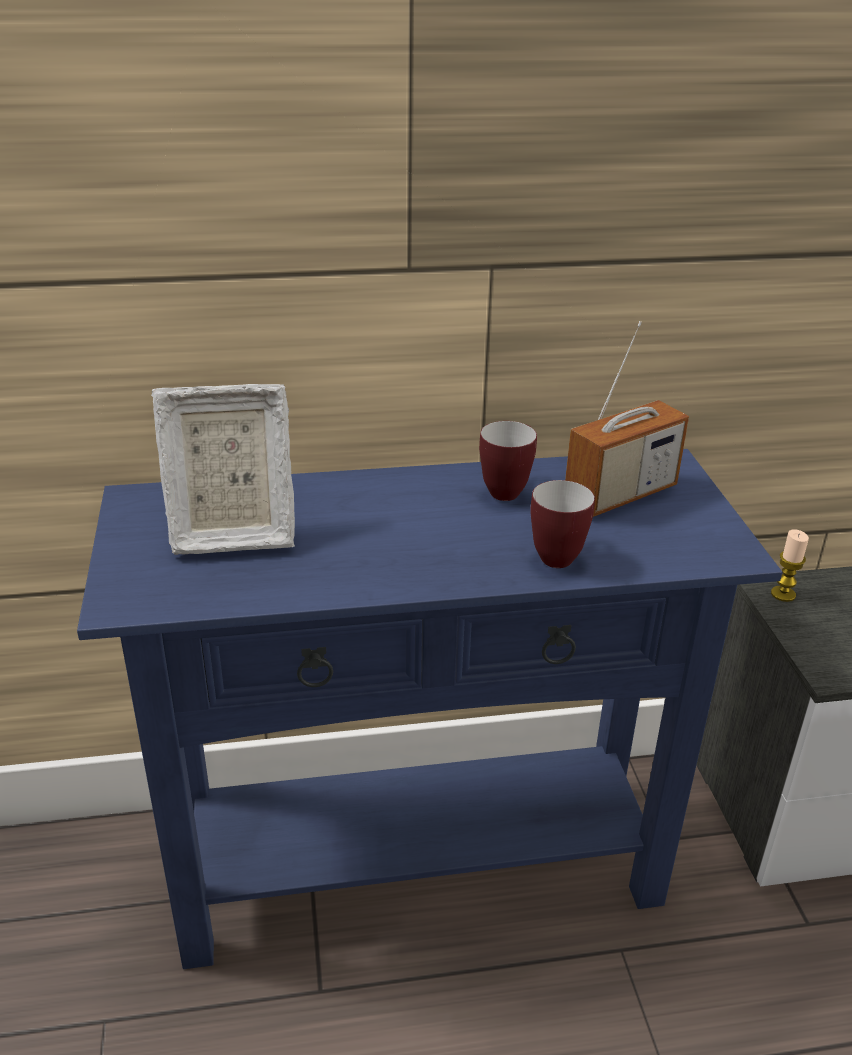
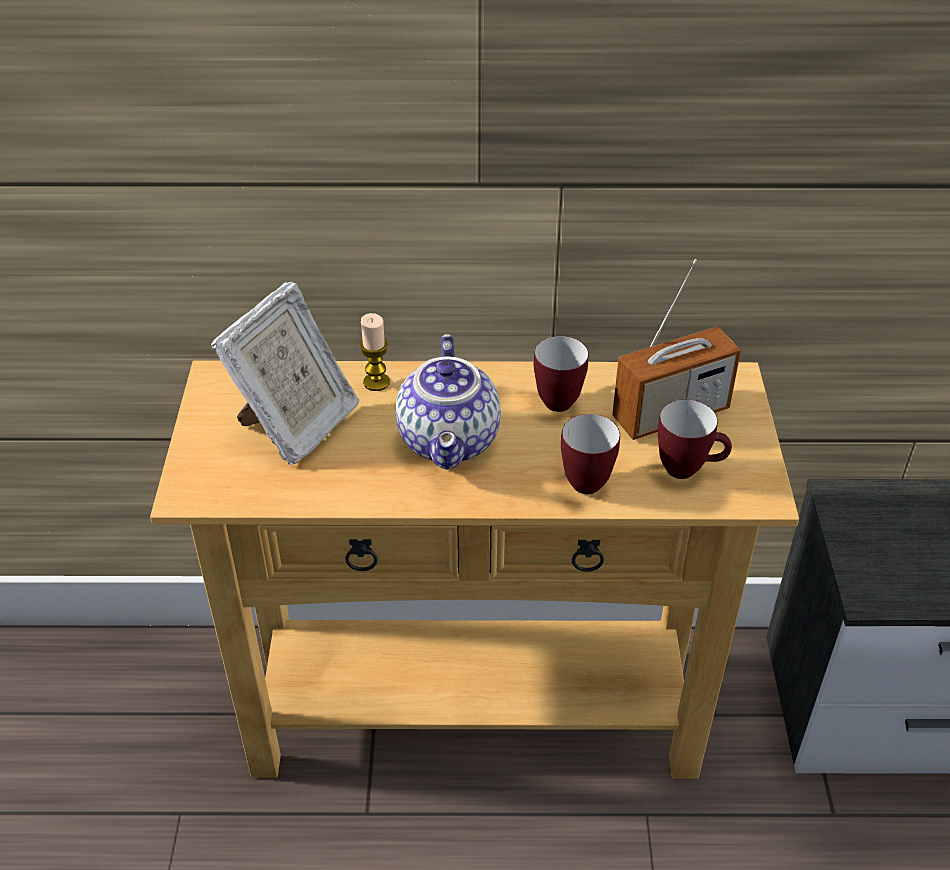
camera: 10 degrees right, 10 degrees up
(231, 533) = (296, 425): picture frame -> picture frame turned 60 degrees counterclockwise
(403, 534) = (451, 442): none -> teapot
(419, 868) = (475, 712): blue console table -> beige console table
(656, 538) = (688, 469): none -> mug
(783, 594) = (851, 505): candle -> candle (376, 382)

